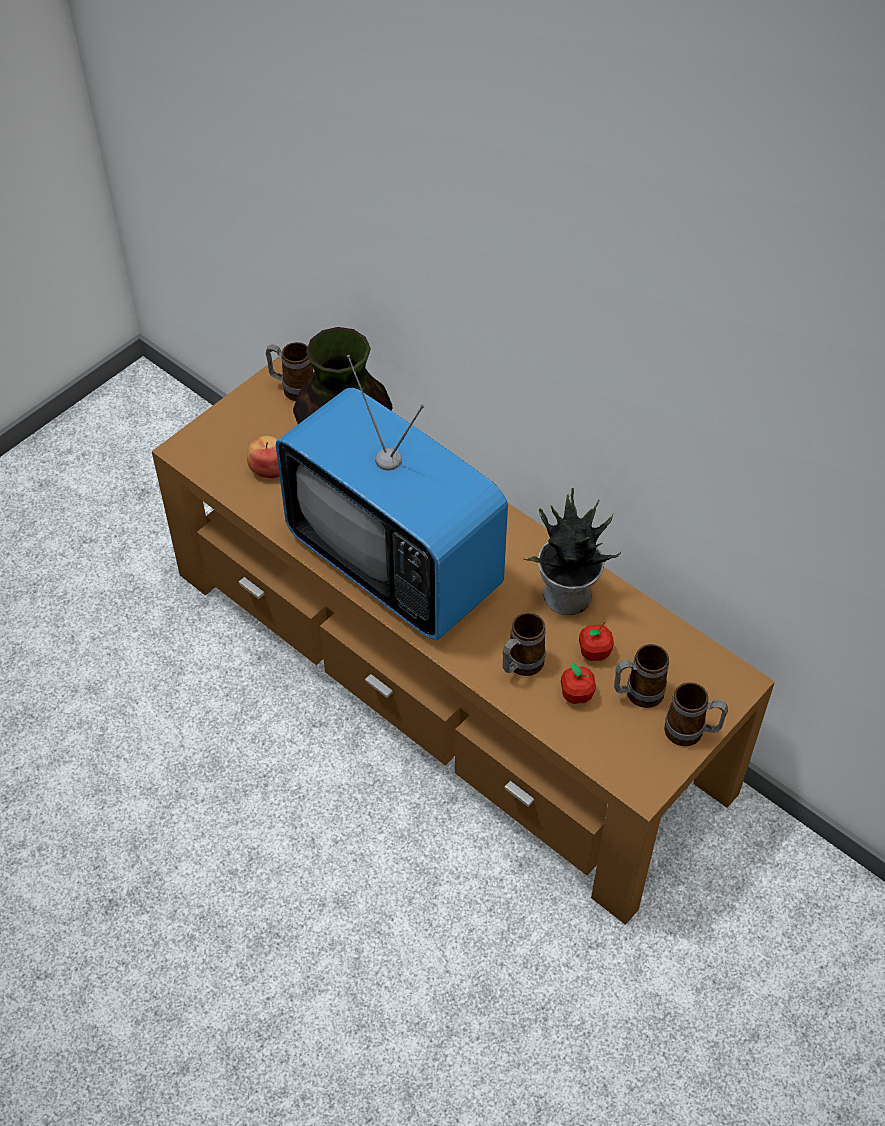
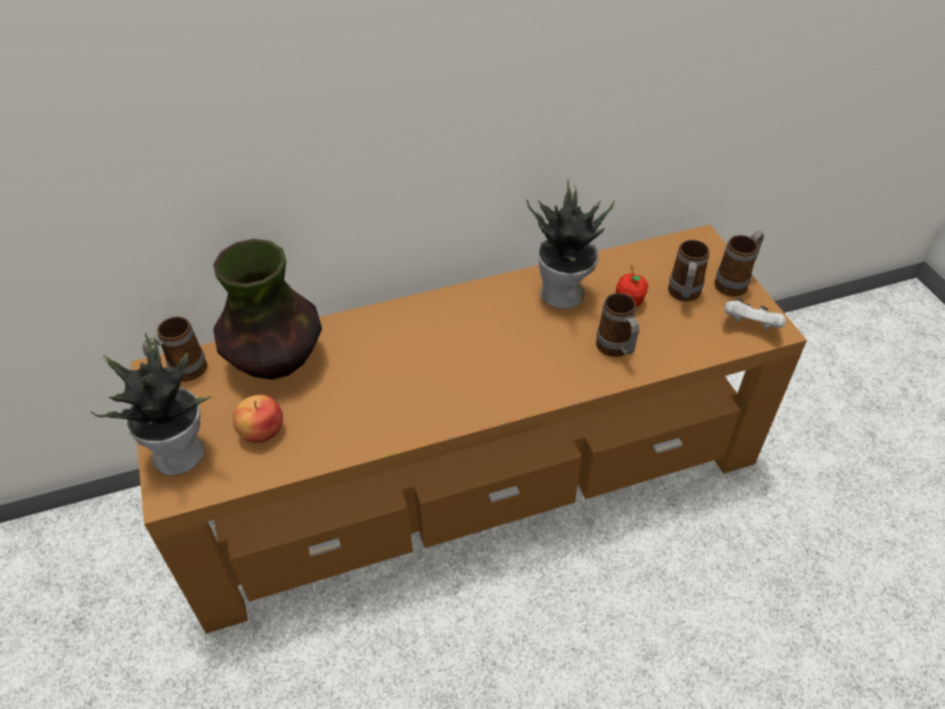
camera: 60 degrees left, 5 degrees down
(220, 434) = (181, 452): none -> potted plant
(395, 564) = (451, 385): television -> none
(576, 695) = (665, 329): apple -> none
(633, 765) = (750, 326): none -> white game controller

